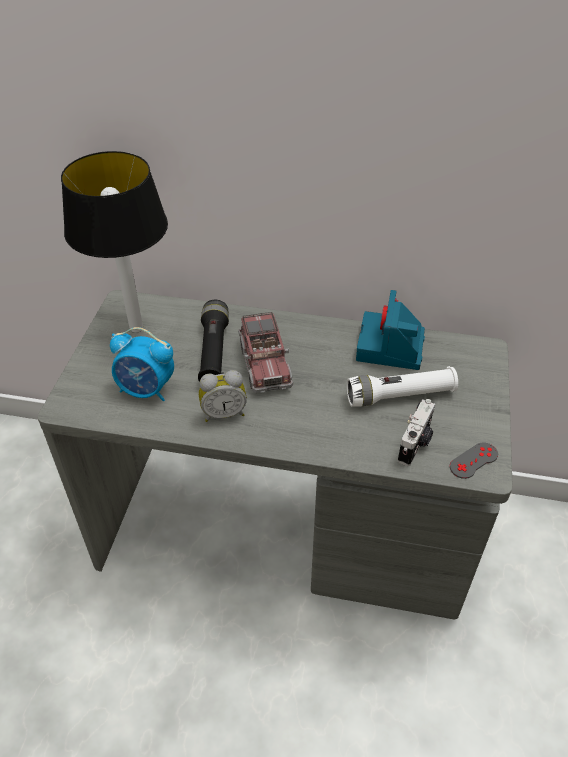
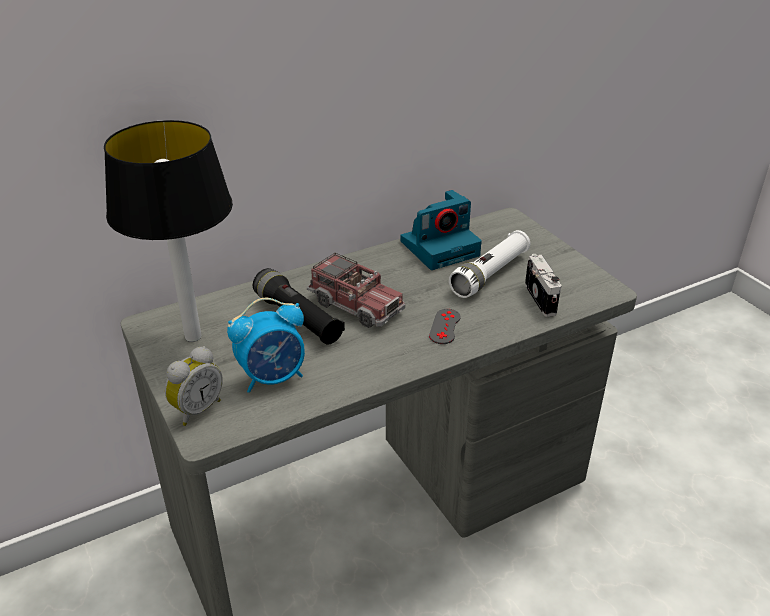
camera: 40 degrees left, 10 degrees down
(223, 413) = (369, 357): alarm clock -> alarm clock (196, 409)
(390, 347) = (440, 247): camera -> camera turned 90 degrees counterclockwise
(473, 460) = (591, 288): grey game controller -> grey game controller (445, 326)

